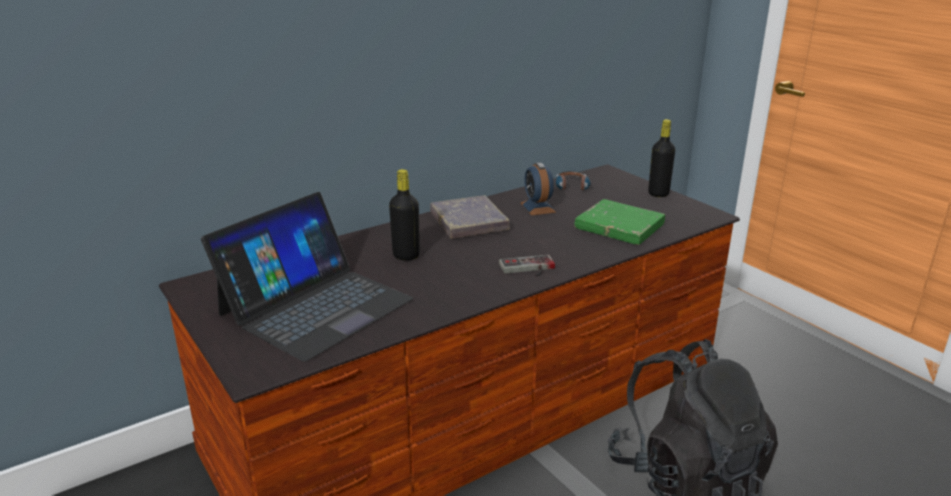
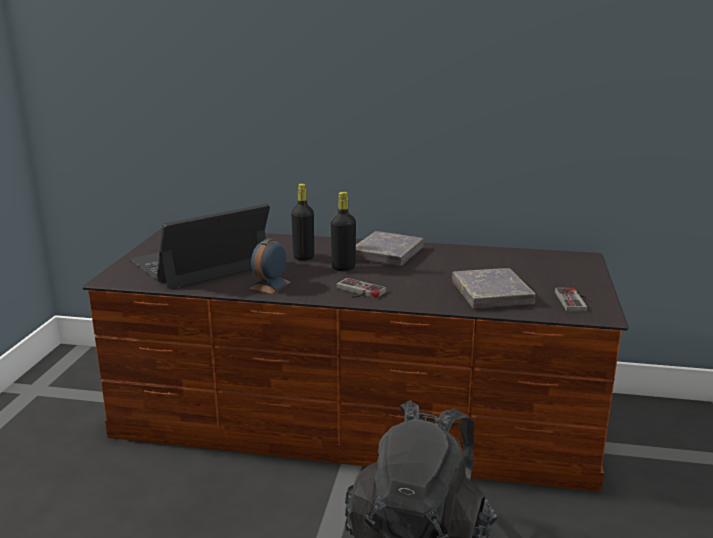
camera: 45 degrees right, 5 degrees down
(315, 306) = (200, 263): laptop -> laptop turned 150 degrees clockwise
(538, 207) = (459, 261): alarm clock -> alarm clock (270, 285)
(572, 188) = (521, 258): headphones -> none
(619, 227) = (491, 293): green book -> grey book
(658, 193) = (591, 285): black bottle -> black bottle (343, 268)
(678, 210) = (576, 301): none -> game controller

